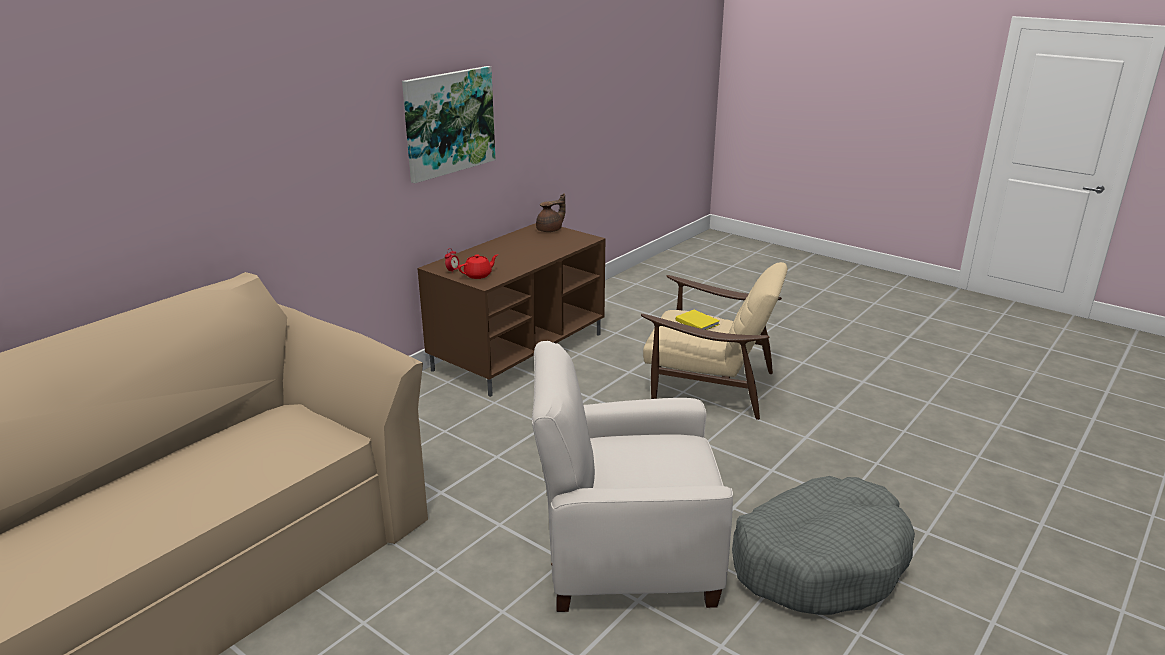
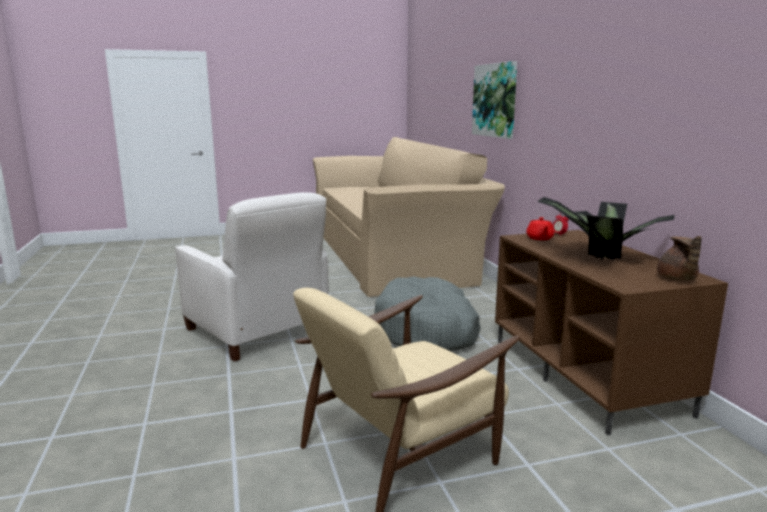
camera: 125 degrees right, 10 degrees down
(449, 122) = (636, 99): picture -> picture (495, 100)
(522, 251) = (597, 257): none -> potted plant
(627, 553) = (258, 330): white armchair -> white armchair turned 105 degrees clockwise
(697, 322) = (430, 368): yellow book -> none
(819, 561) = (137, 378): grey dog bed -> grey dog bed (427, 330)

